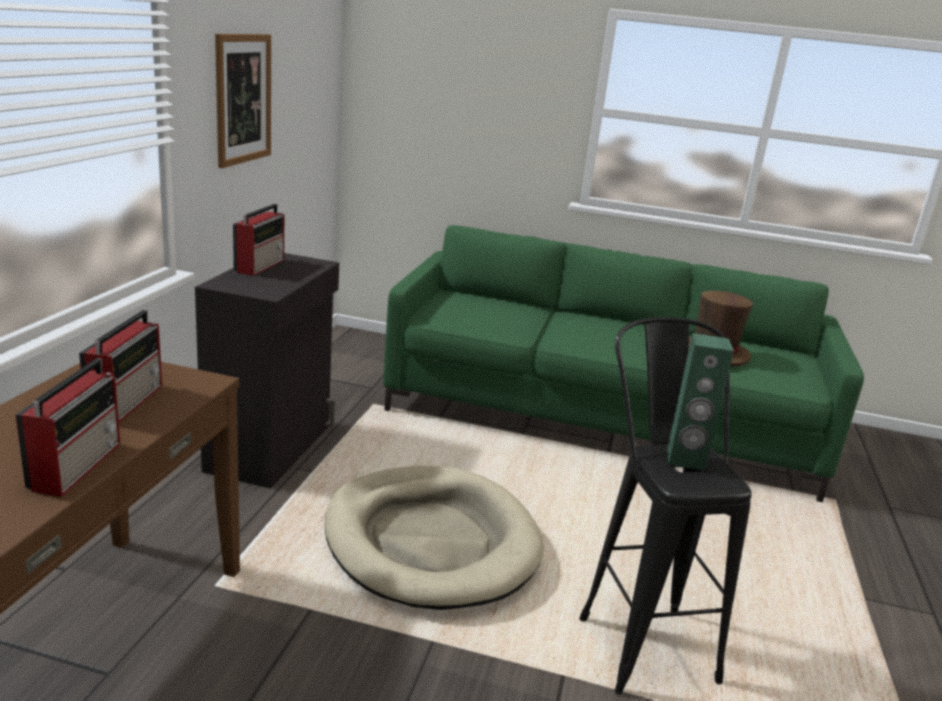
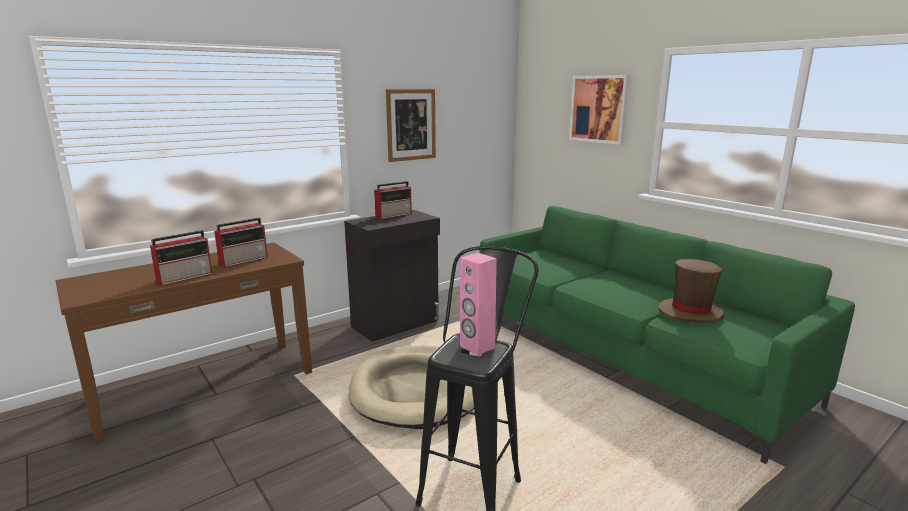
camera: 40 degrees right, 5 degrees down
(502, 82) = (598, 109): none -> picture
(685, 459) = (477, 347): green speaker -> pink speaker

